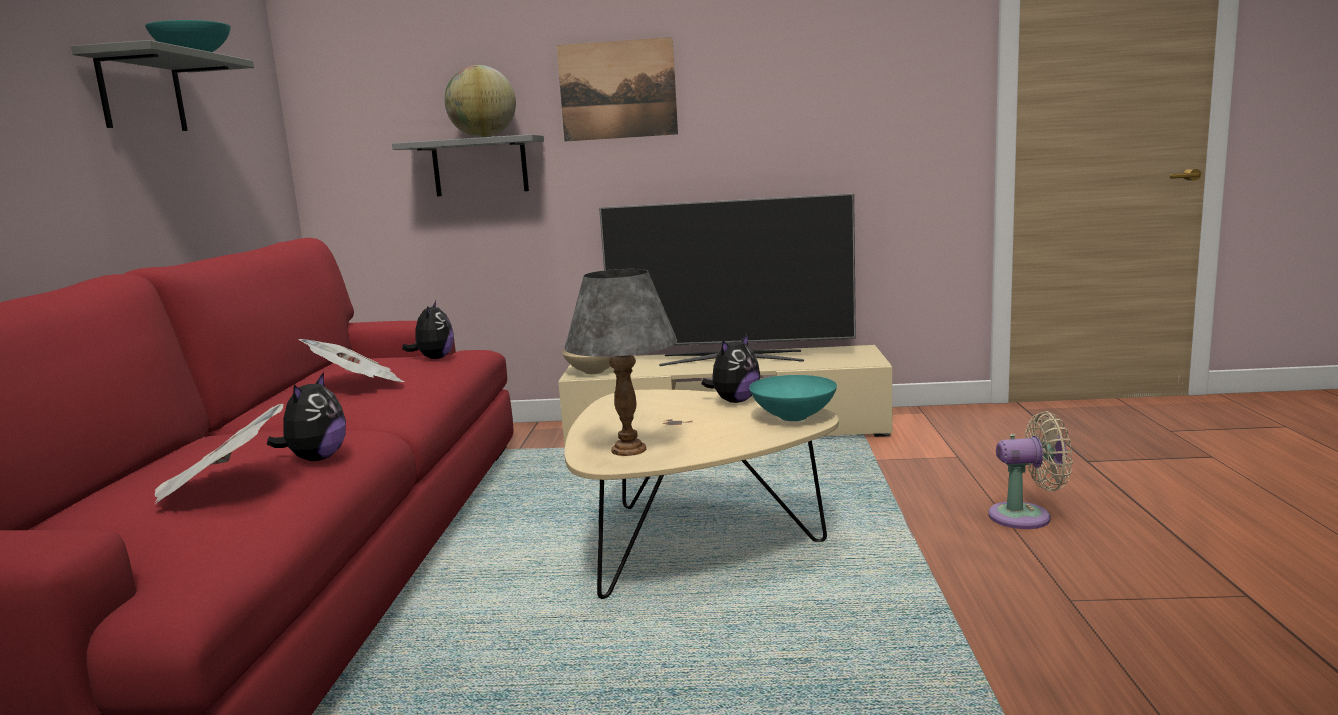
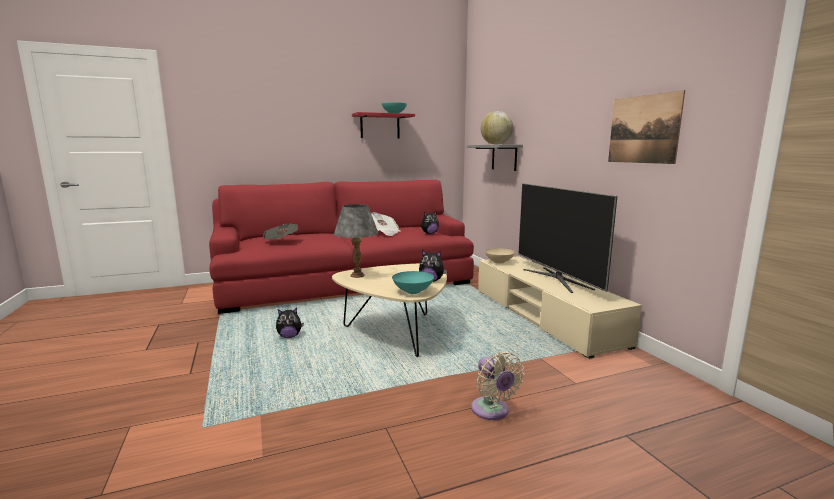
camera: 65 degrees right, 0 degrees up
(142, 93) = (380, 126): grey shelf -> red shelf
(316, 459) = (311, 244): plush toy -> plush toy (289, 336)
(617, 90) = (548, 122): picture -> picture (643, 129)

